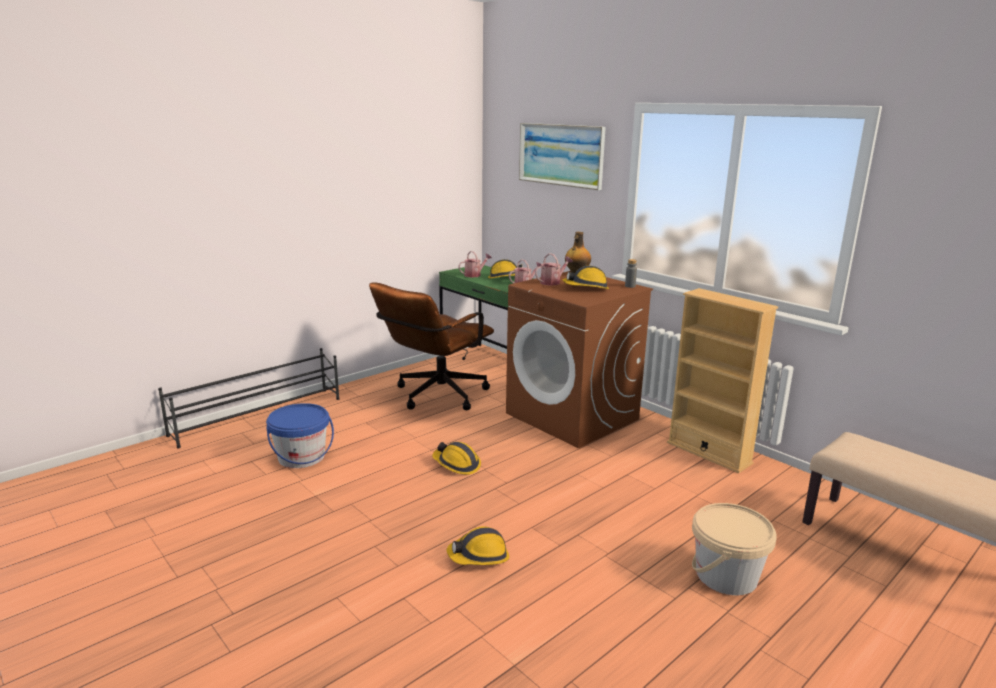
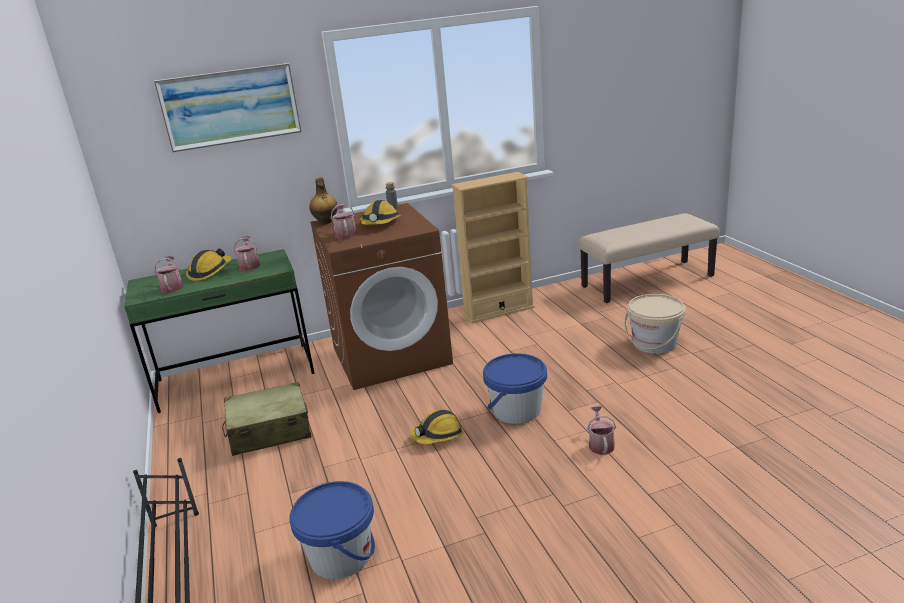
camera: 65 degrees left, 5 degrees up
(435, 397) = (269, 431): brown office chair -> beige suitcase
(479, 556) = (600, 444): hard hat -> watering can
(516, 497) = (517, 410): none -> blue bucket

